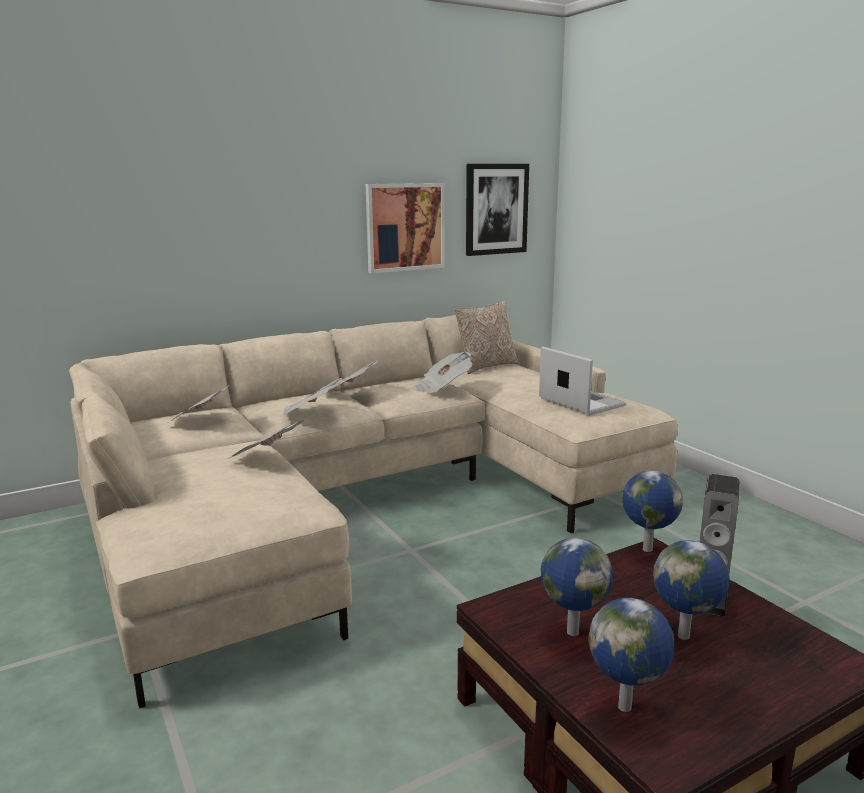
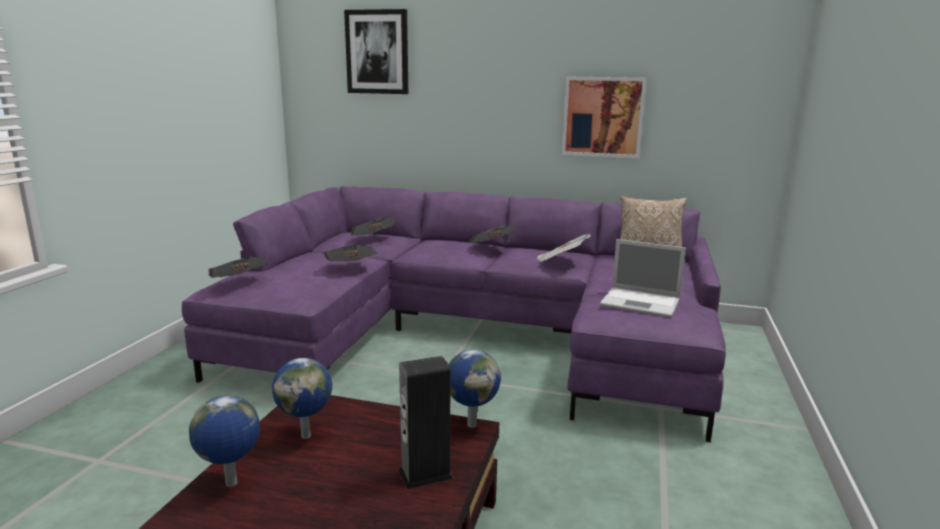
camera: 45 degrees right, 0 degrees up
(311, 413) = (435, 252): newspaper -> newspaper (239, 283)
(365, 502) = (473, 337): beige sofa -> purple sofa
(496, 209) = (711, 106): picture -> picture (377, 52)
(579, 402) = (641, 303): laptop -> laptop turned 105 degrees clockwise
(685, 636) = (352, 480): globe -> none

